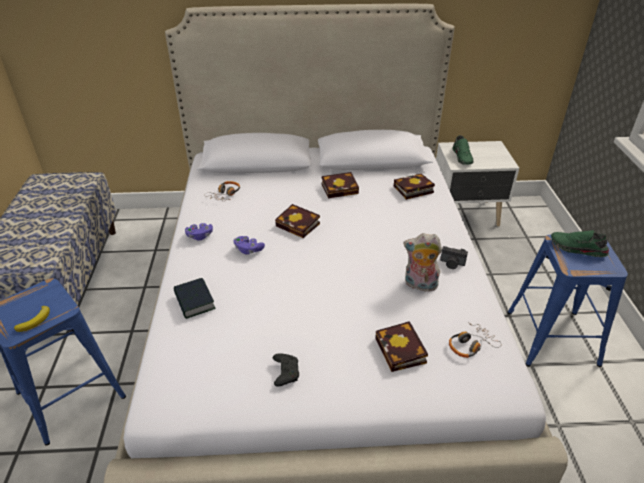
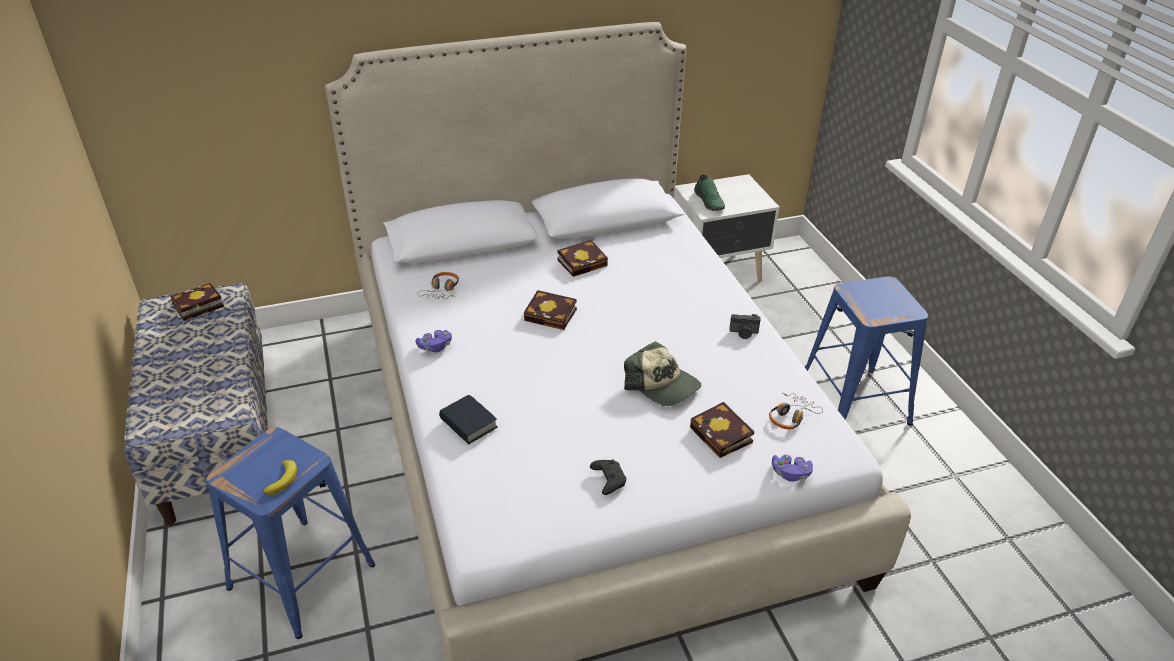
camera: 15 degrees left, 0 degrees up
(248, 250) = (504, 354): purple game controller -> purple game controller (790, 473)
(365, 297) = (662, 385): none -> cap
(412, 190) = (669, 252): book -> book (196, 306)
(419, 285) = (716, 362): plush toy -> none
(577, 249) = (871, 295): green shoe -> none

